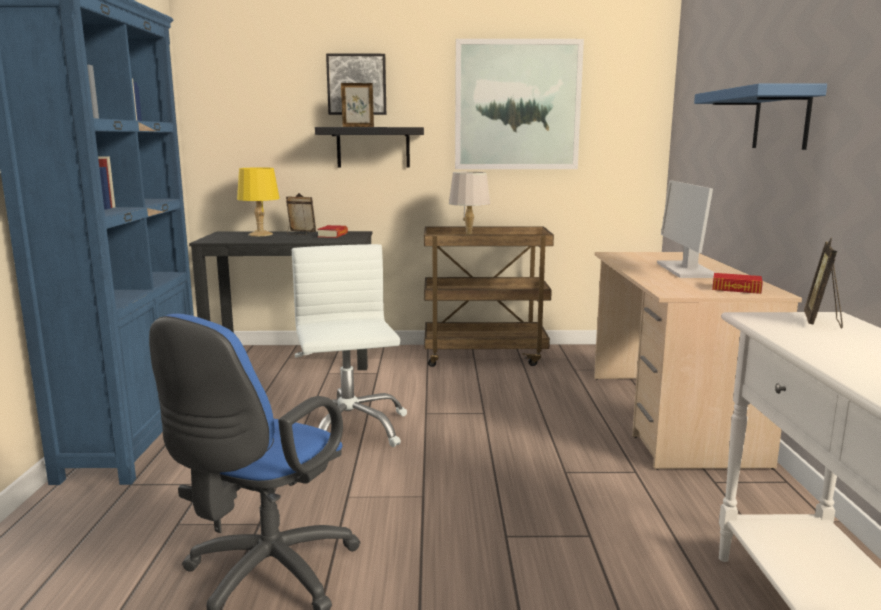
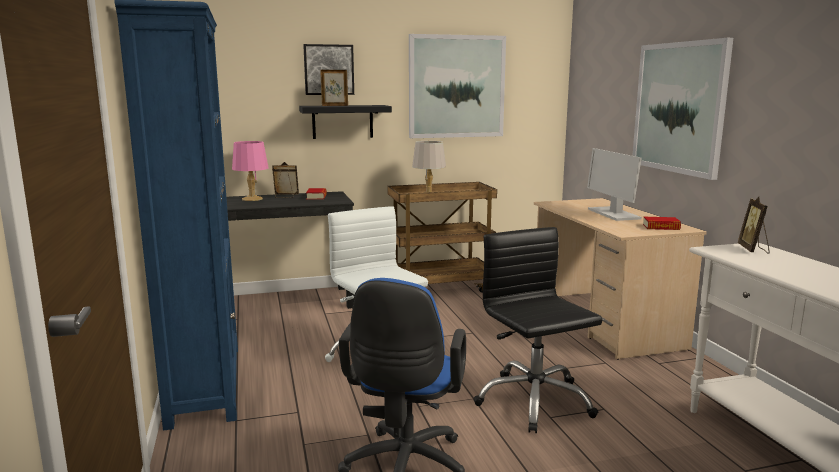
camera: 15 degrees left, 0 degrees up
(261, 234) = (252, 199): yellow table lamp -> pink table lamp
(499, 511) = (534, 401): none -> black office chair
(781, 119) = (679, 107): blue shelf -> picture

